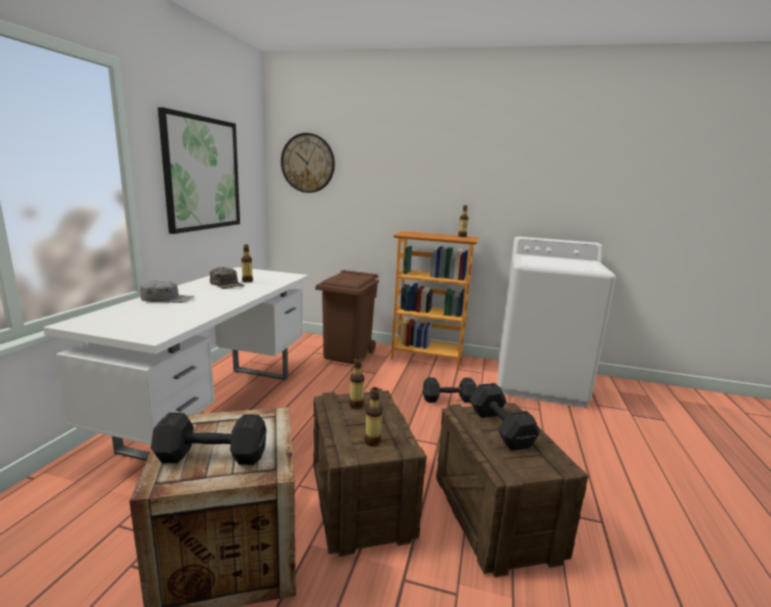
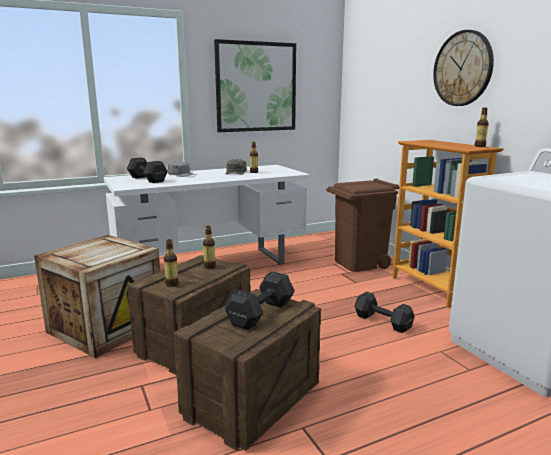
camera: 50 degrees right, 0 degrees up
(210, 456) = (84, 253): black dumbbell -> black dumbbell (147, 179)
(308, 163) = (366, 72): wall clock -> wall clock (462, 68)

